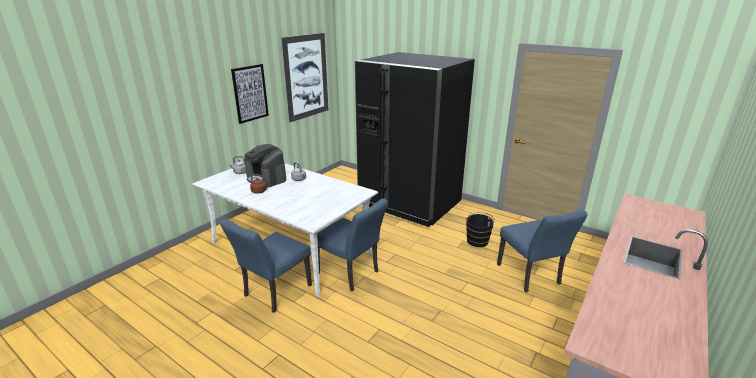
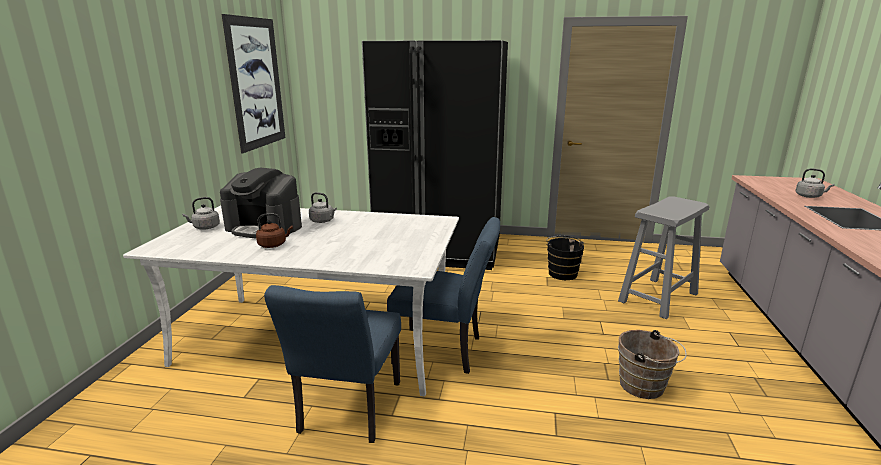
camera: 25 degrees left, 5 degrees down
(250, 93) = (186, 99): picture -> none
(450, 333) = (645, 387): none -> brown bucket
(531, 277) = (658, 298): blue chair -> grey stool
(655, 228) = (809, 196): none -> grey kettle

